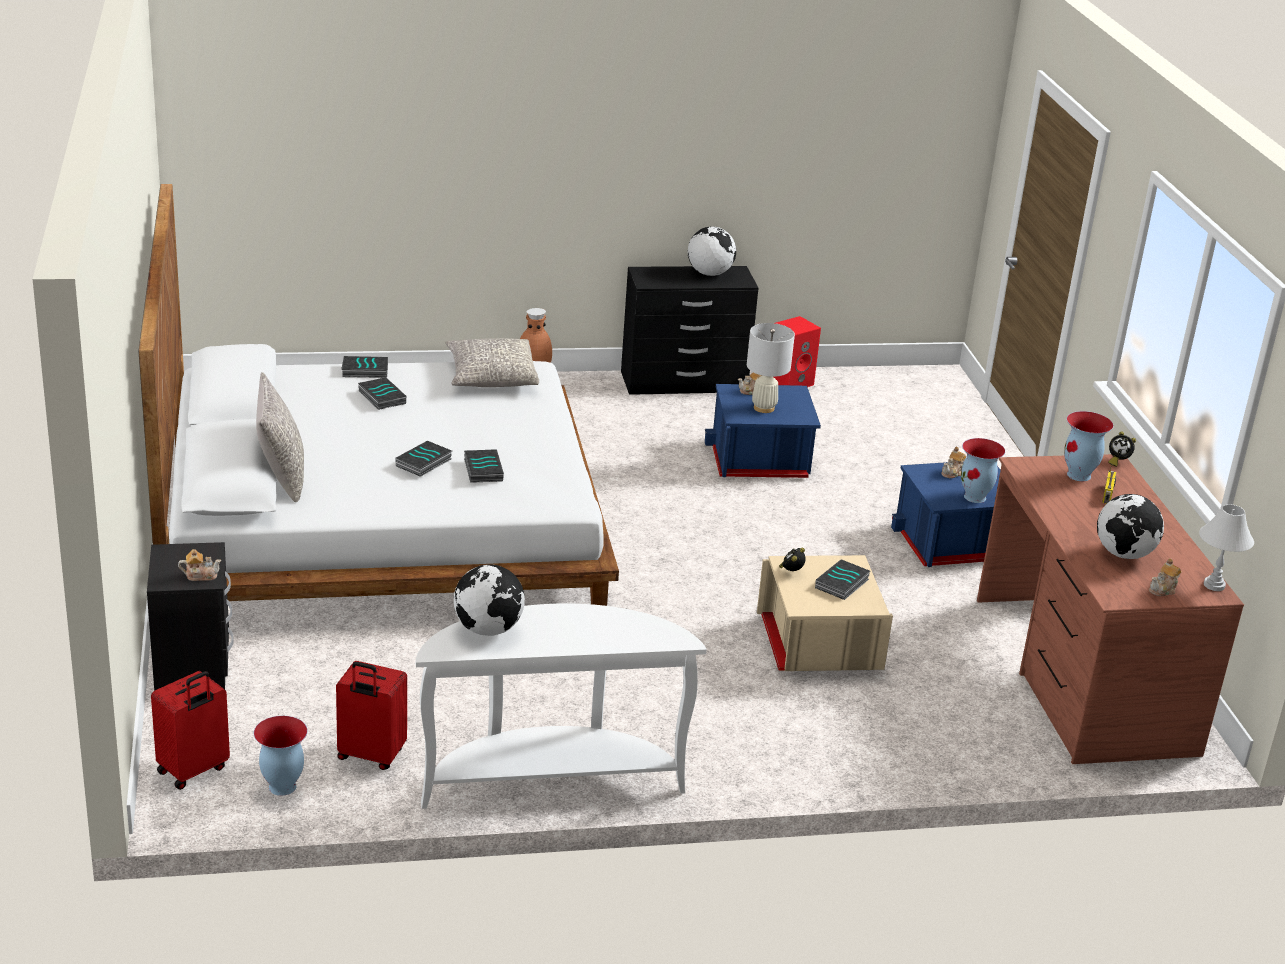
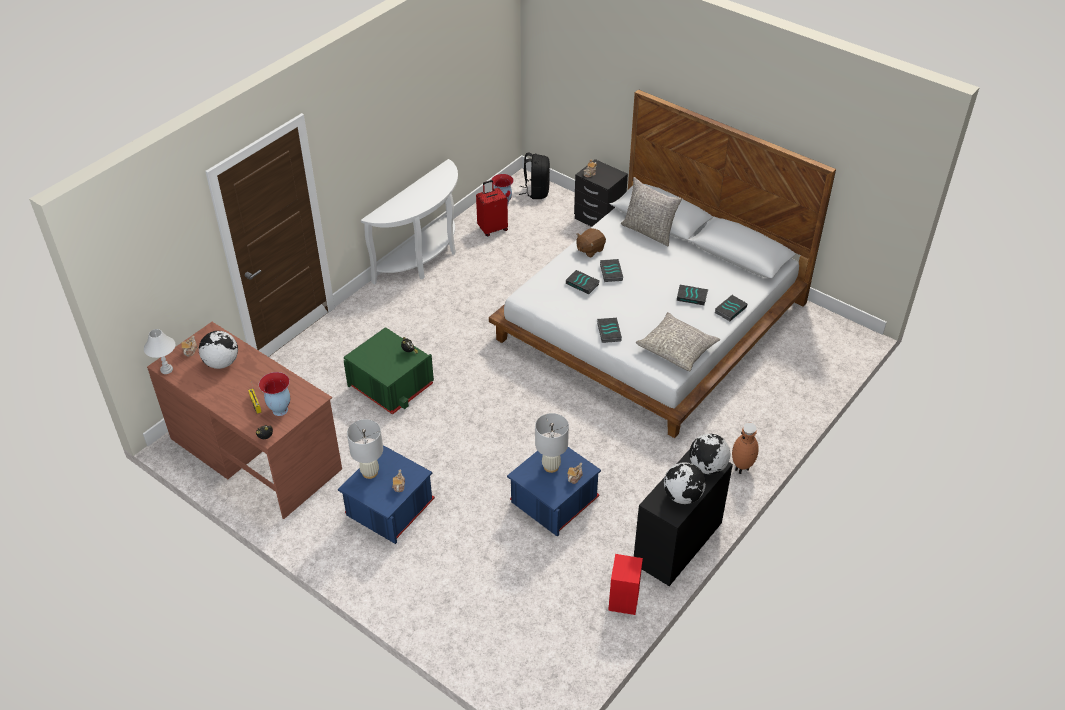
camera: 140 degrees right, 15 degrees up
(193, 770) = (536, 191): red suitcase -> black backpack
(397, 500) = (590, 249): none -> brown plush toy
(488, 629) = (442, 181): globe -> globe (707, 467)
(817, 645) = (391, 385): beige storage box -> green storage box
(842, 584) = (380, 360): book -> book (608, 332)
(975, 497) = (369, 472): vase -> white table lamp

